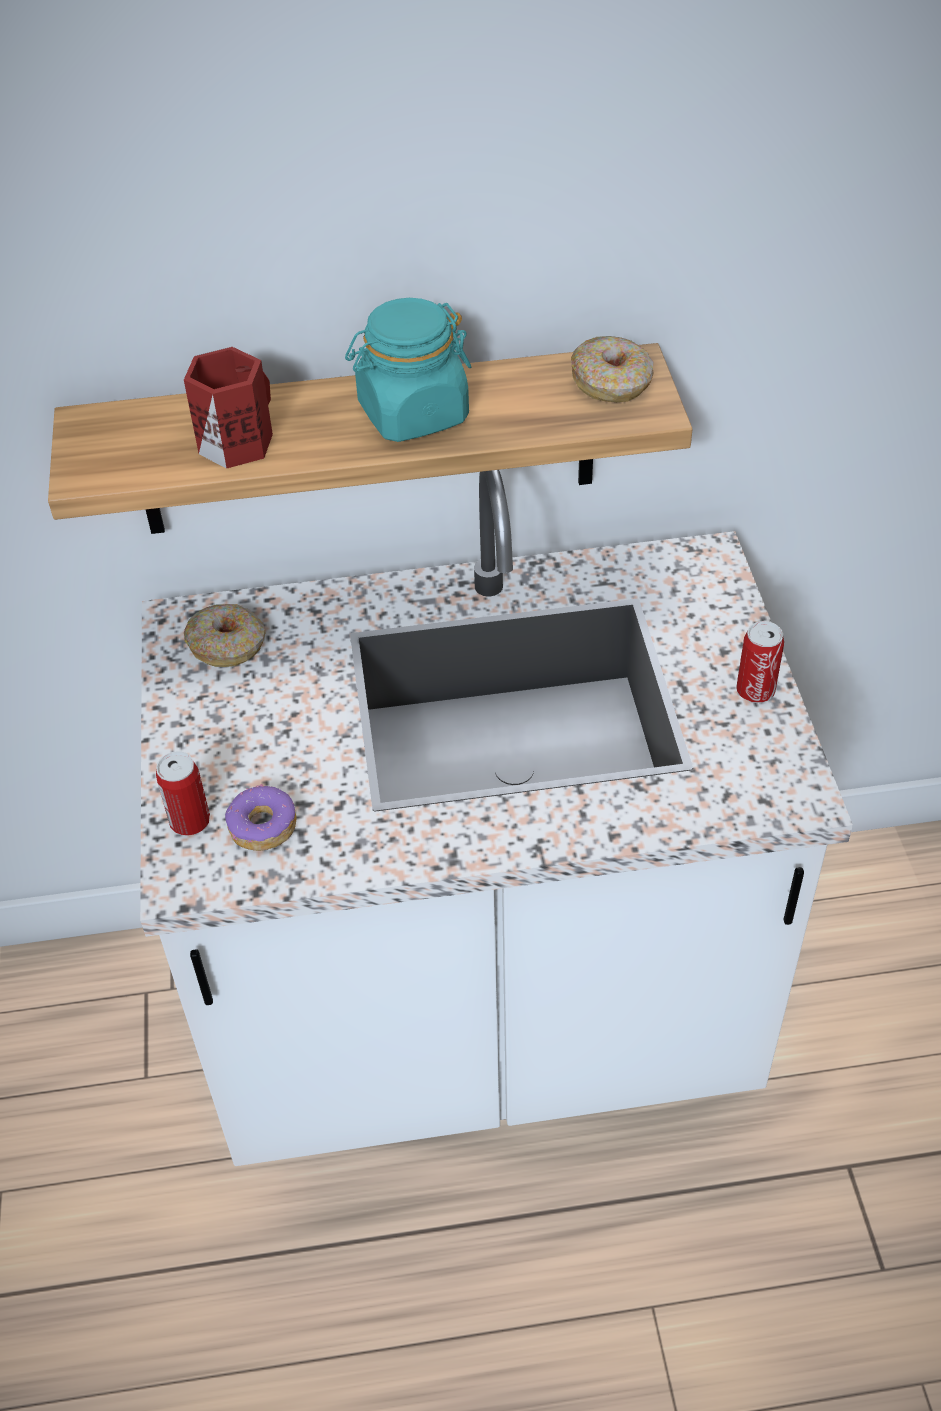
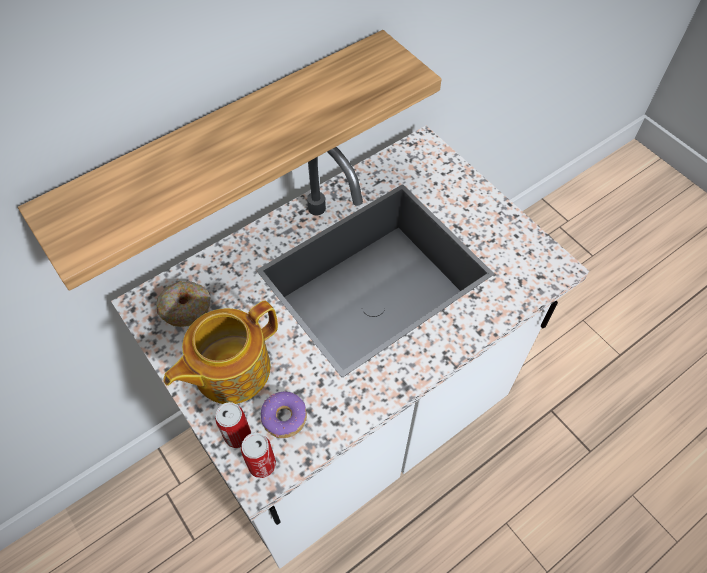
camera: 30 degrees left, 10 degrees up
(233, 740) = (230, 369): none -> teapot
(236, 441) = (169, 186): red mug -> none
(412, 414) = (272, 126): turquoise jar -> none
(612, 382) = (376, 63): donut -> none
(755, 690) = (495, 214): can -> can (262, 464)

